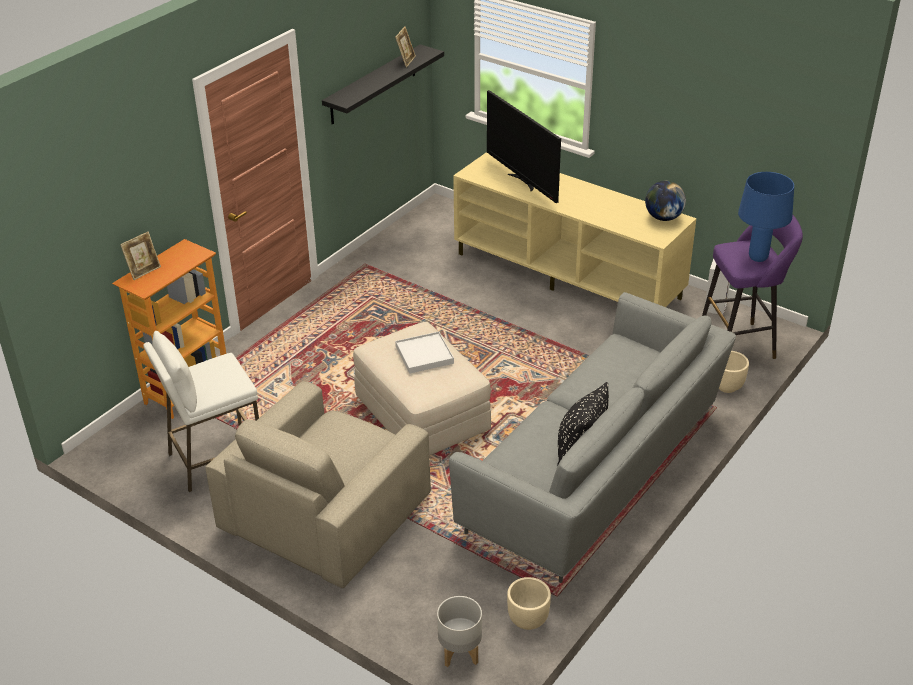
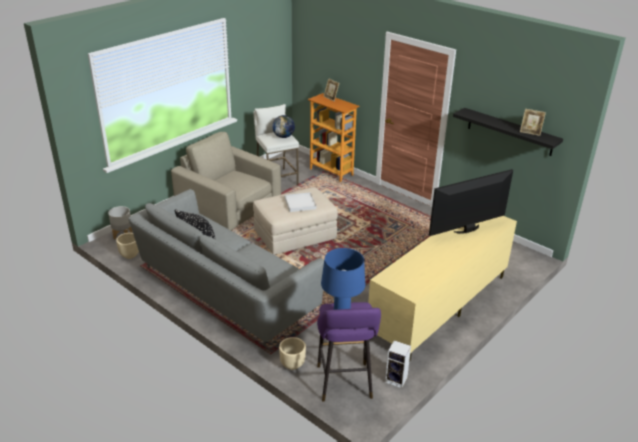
camera: 95 degrees right, 5 degrees down
(663, 217) = (415, 286): globe -> globe (283, 136)

